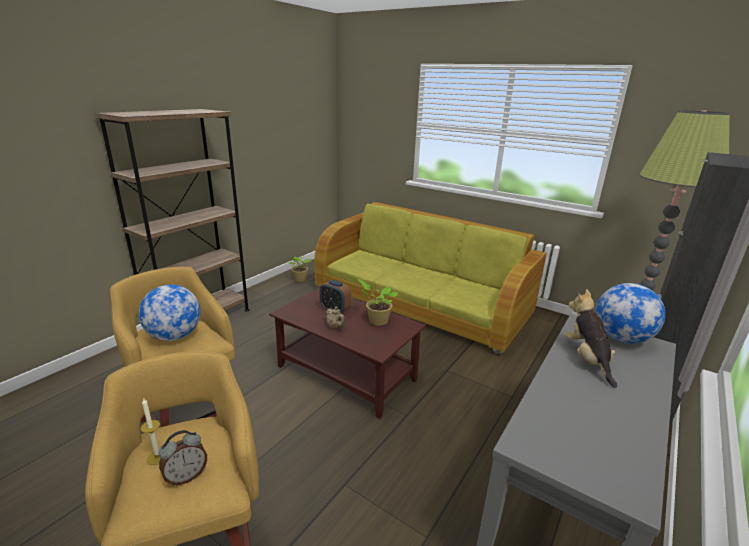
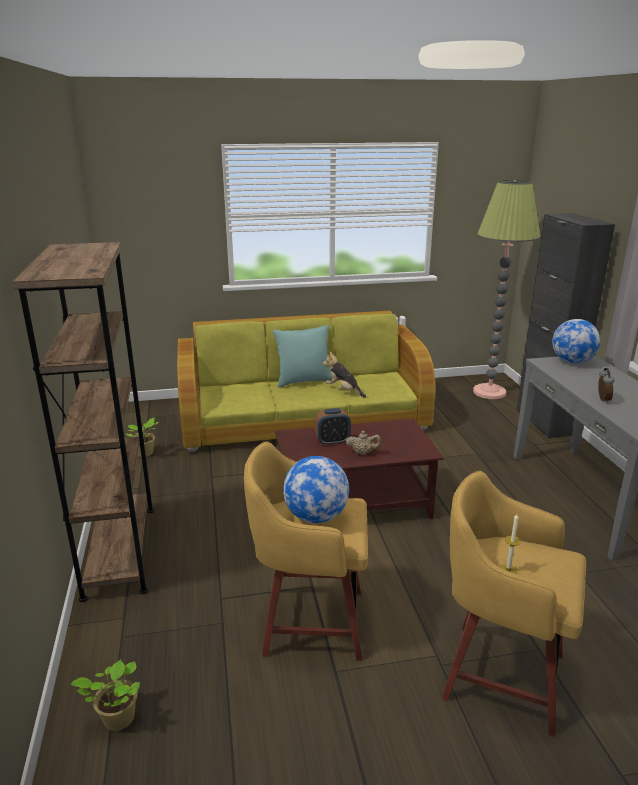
camera: 45 degrees left, 0 degrees up
(186, 476) = (543, 563): alarm clock -> alarm clock (602, 399)
(376, 321) = (379, 433): potted plant -> potted plant (116, 719)
(427, 271) = (304, 381): none -> turquoise pillow
(587, 359) = (583, 380): plush toy -> plush toy (343, 391)

